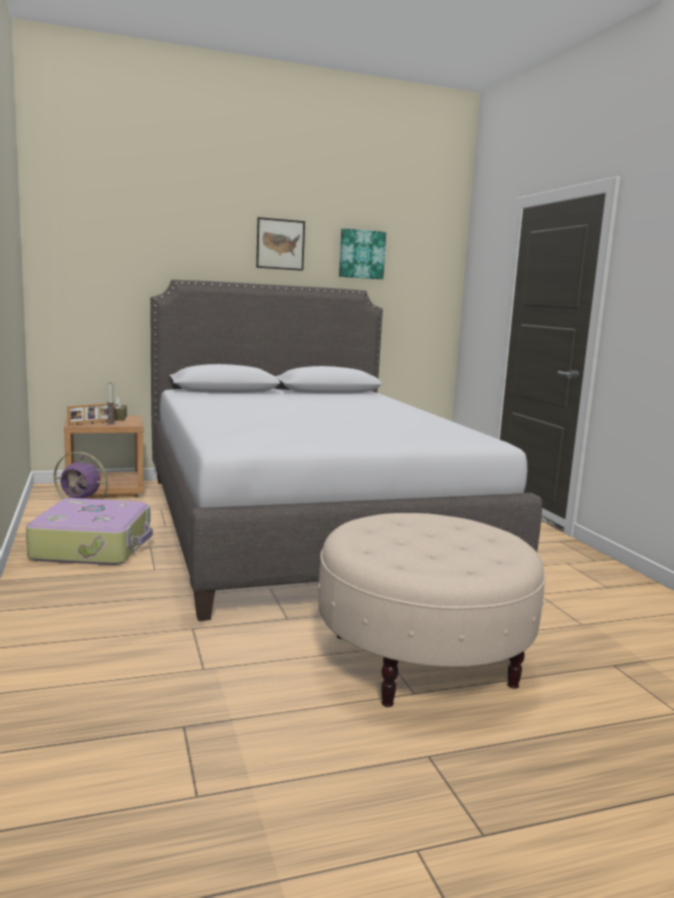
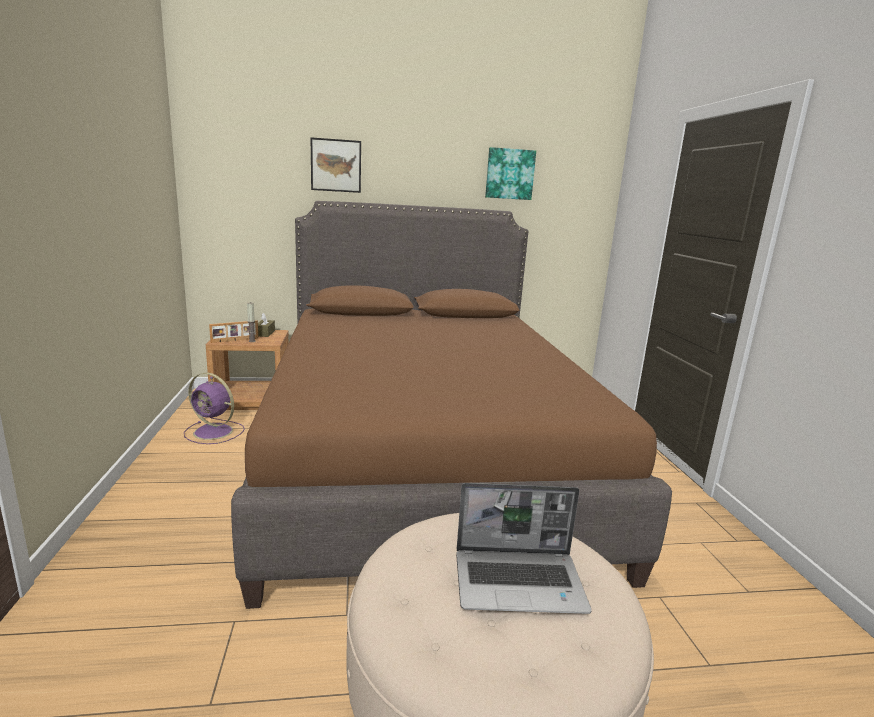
camera: 10 degrees right, 5 degrees up
(93, 547) = (201, 476): suitcase -> none
(280, 244) = (425, 164): picture -> picture (336, 165)
(305, 525) = (422, 459): grey bed -> brown bed
(446, 538) = (520, 582): none -> laptop

